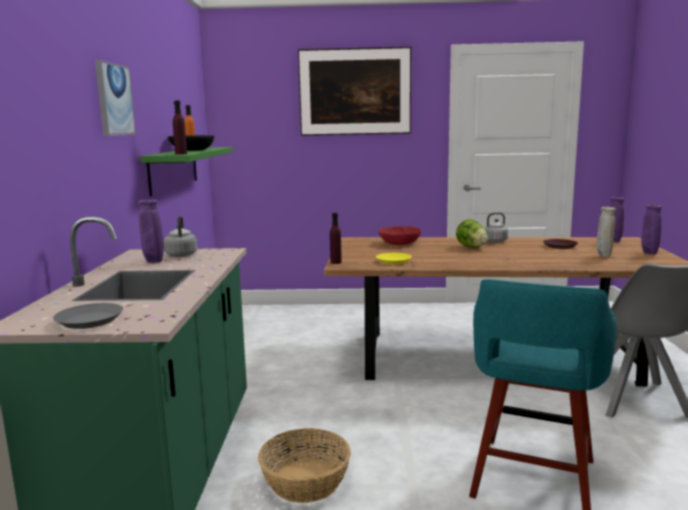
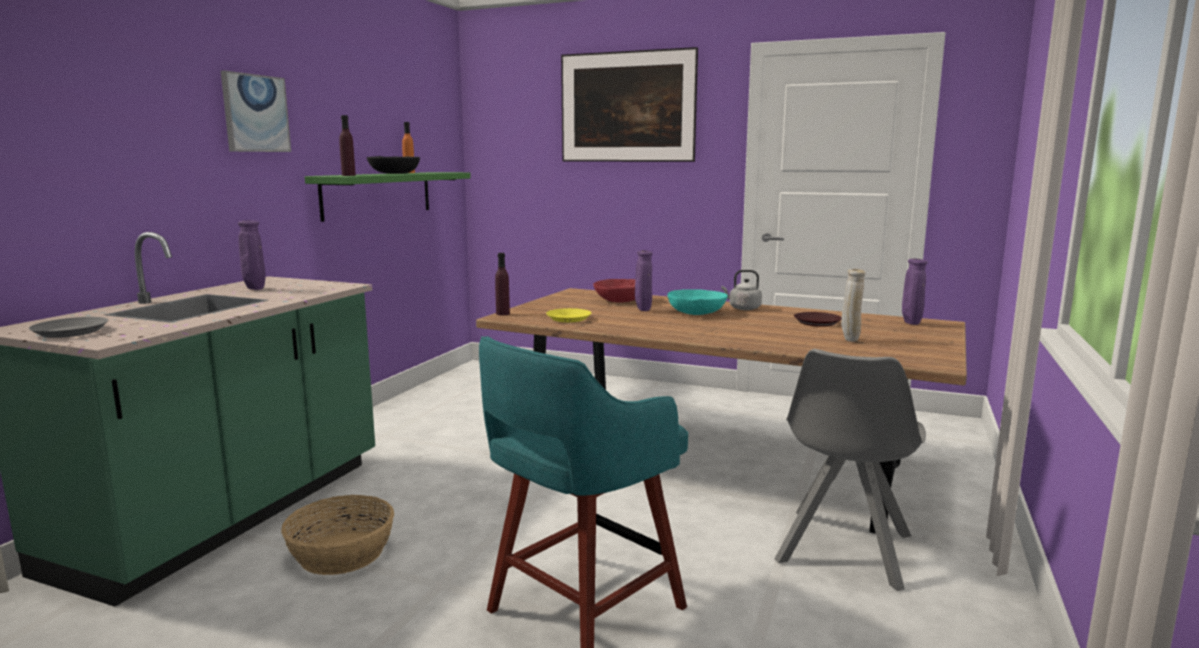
camera: 20 degrees right, 0 degrees up
(181, 254) = (296, 285): grey kettle -> none
(471, 247) = (697, 313): lettuce -> turquoise bowl
(649, 253) = (926, 344): purple vase -> purple vase (643, 310)

